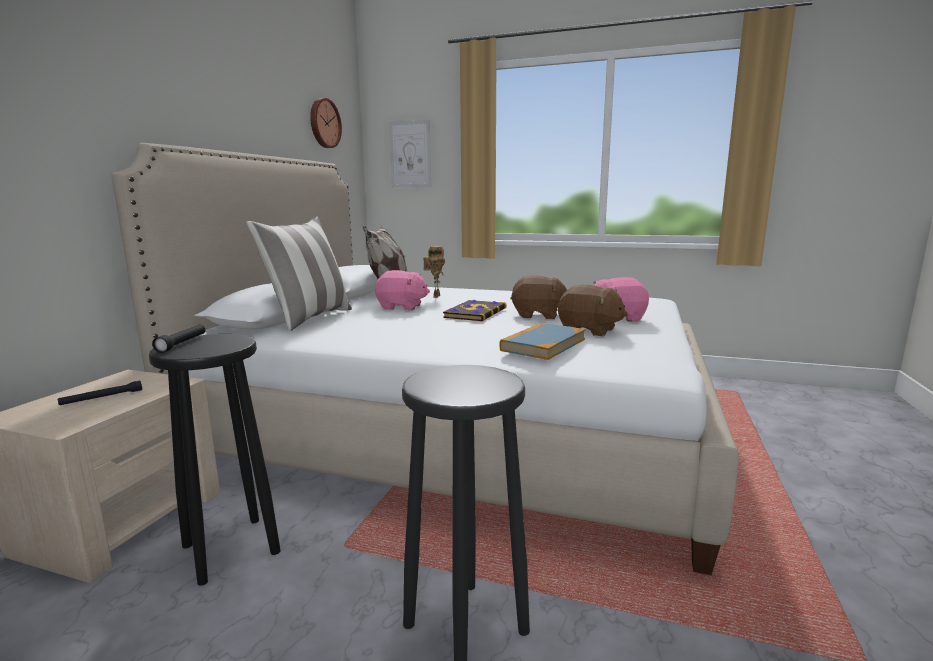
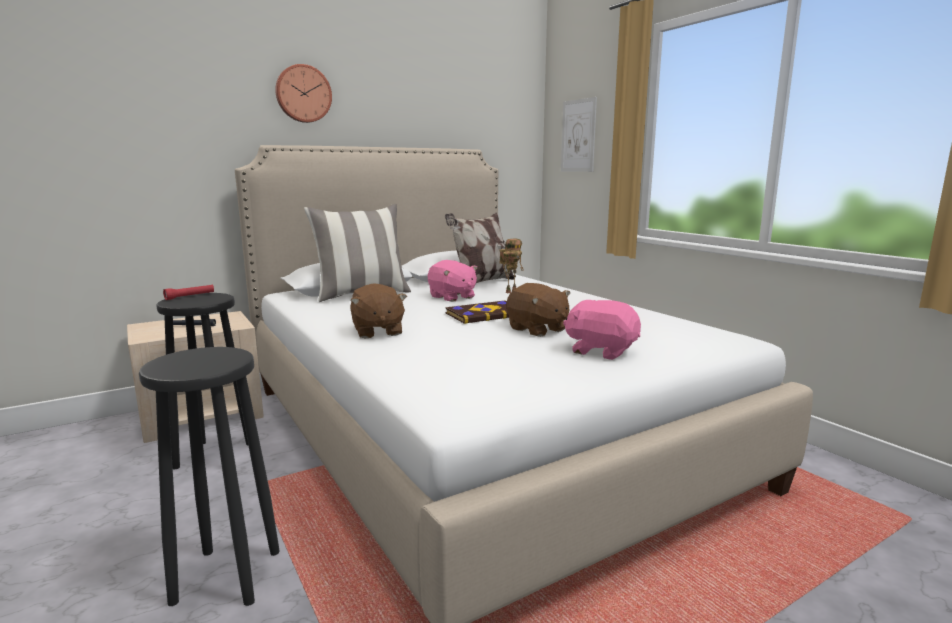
camera: 40 degrees right, 0 degrees up
(182, 344) = (190, 296): black flashlight -> red flashlight
(324, 123) = (483, 110): wall clock -> wall clock (303, 94)
(543, 344) = (428, 356): book -> none
(589, 330) = (525, 356): brown plush toy -> brown plush toy (377, 331)

